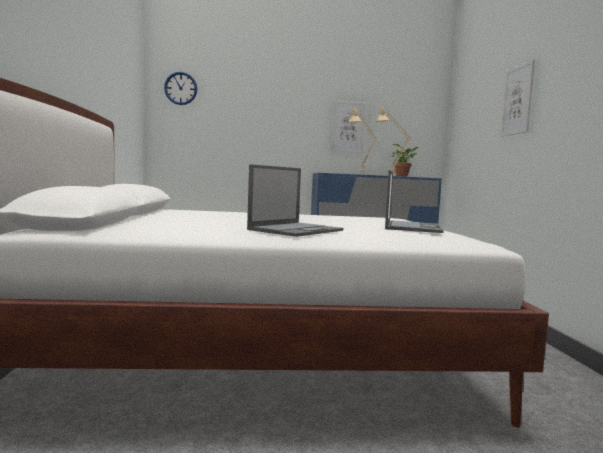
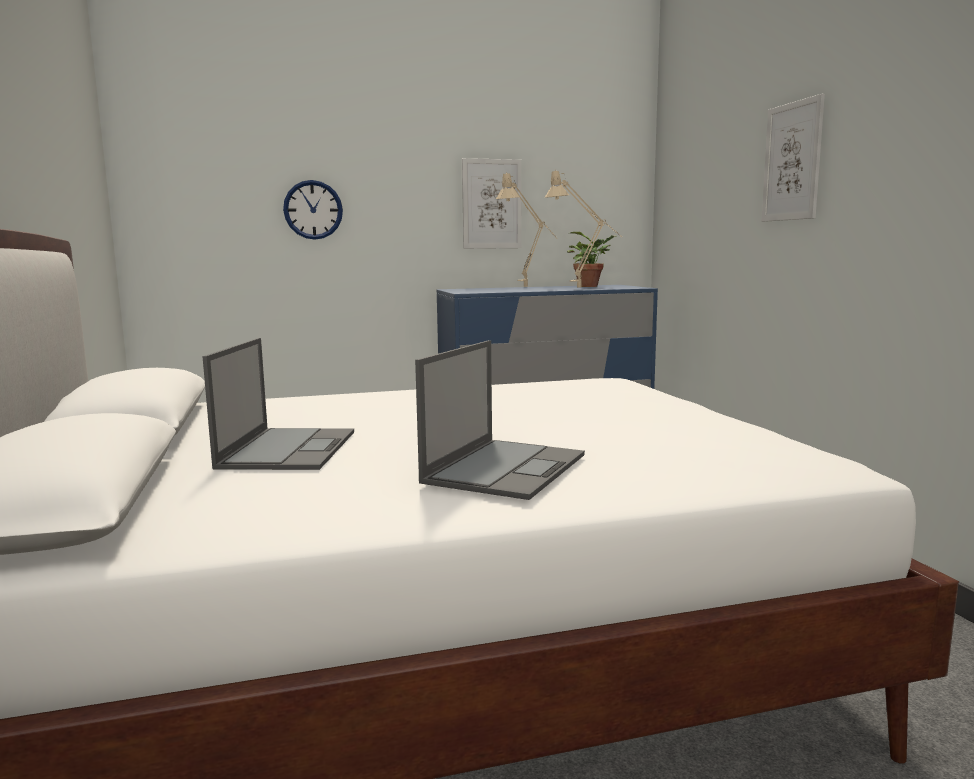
camera: 10 degrees left, 5 degrees up
(181, 88) = (178, 146): wall clock -> wall clock (313, 210)
(412, 227) = (684, 423): laptop -> laptop (289, 449)

